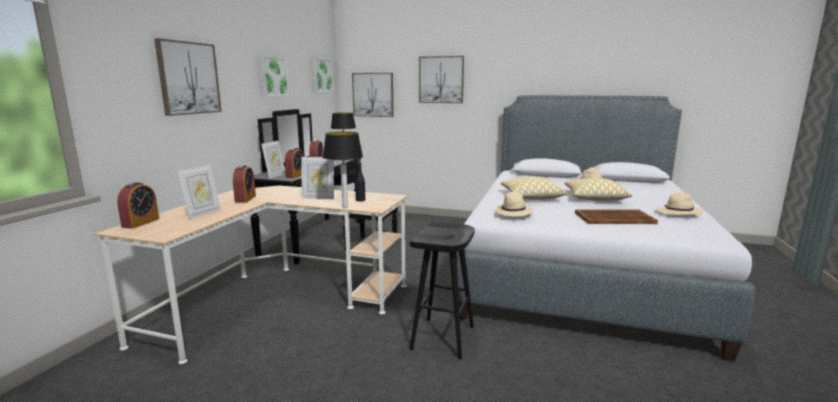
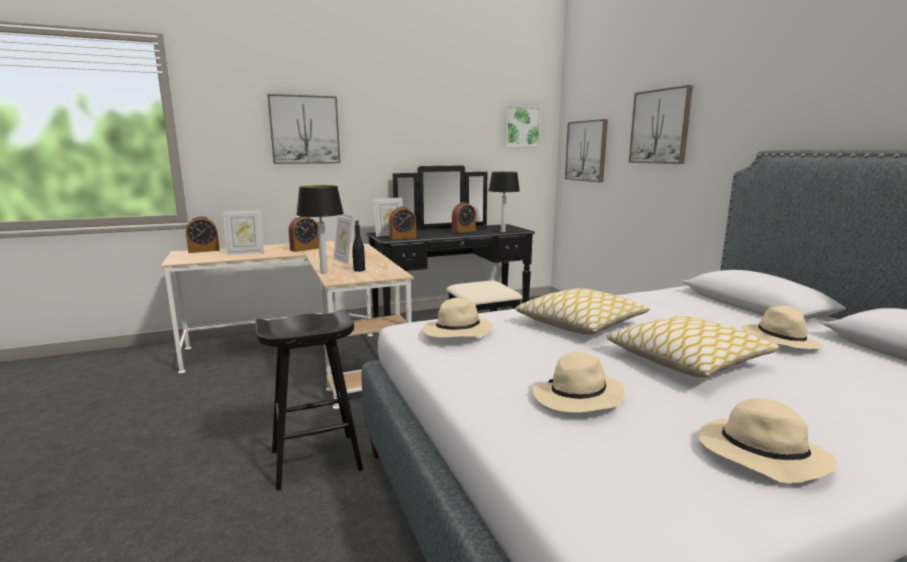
camera: 50 degrees right, 0 degrees up
(272, 76) = (428, 128): picture -> none
(615, 218) = (577, 398): brown tray -> beige hat

